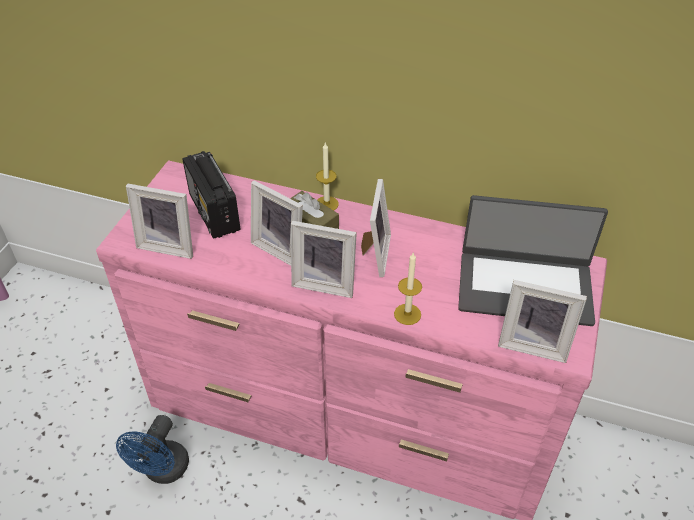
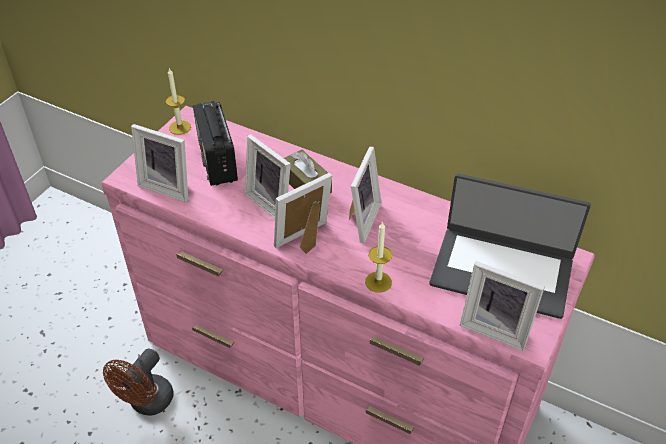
camera: 10 degrees right, 0 degrees up
(163, 471) = (147, 403): blue fan -> brown fan
(325, 282) = (306, 241): picture frame -> picture frame turned 120 degrees clockwise
(326, 204) = (326, 165): candle -> candle (180, 127)

